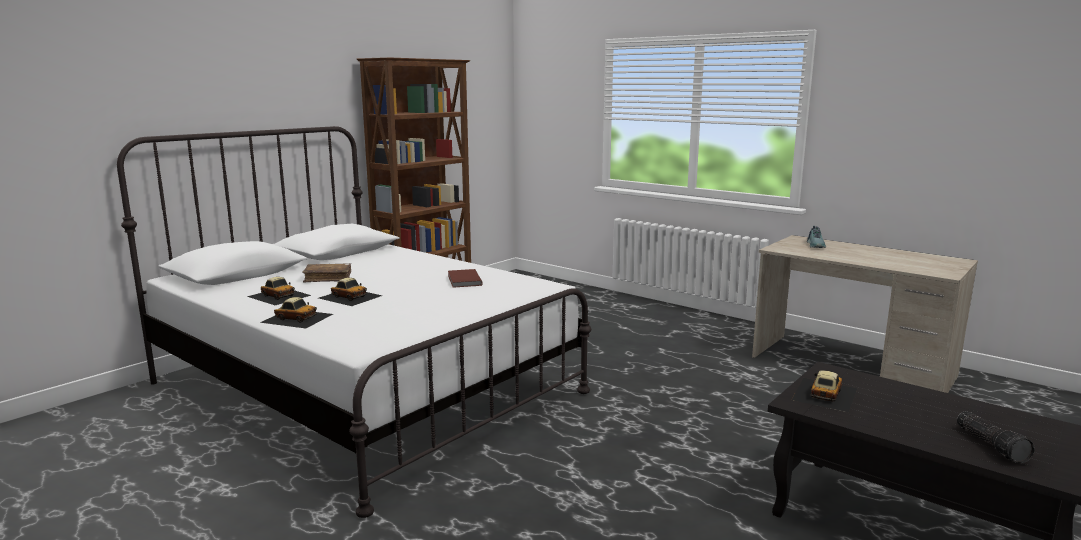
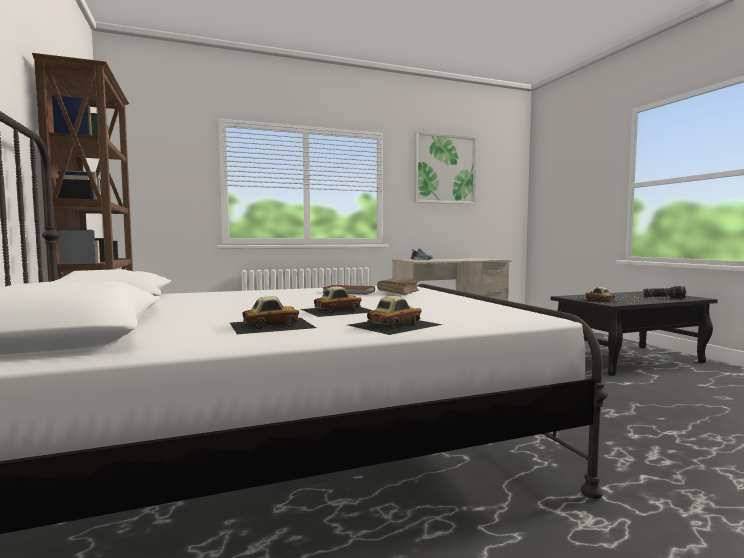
camera: 60 degrees left, 10 degrees down
(328, 278) = (236, 311): brown book -> brown book (399, 292)
(937, 83) = (445, 169): none -> picture

